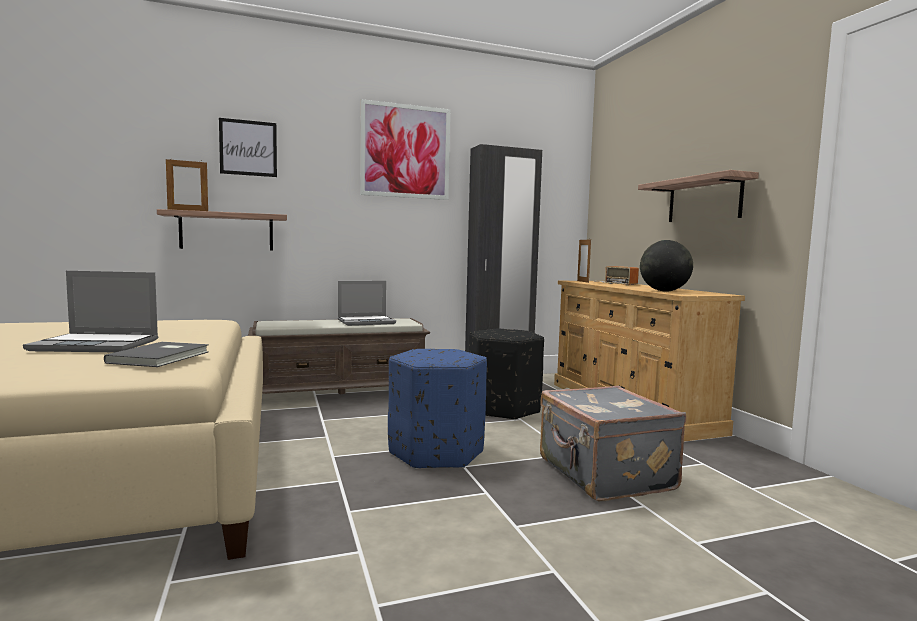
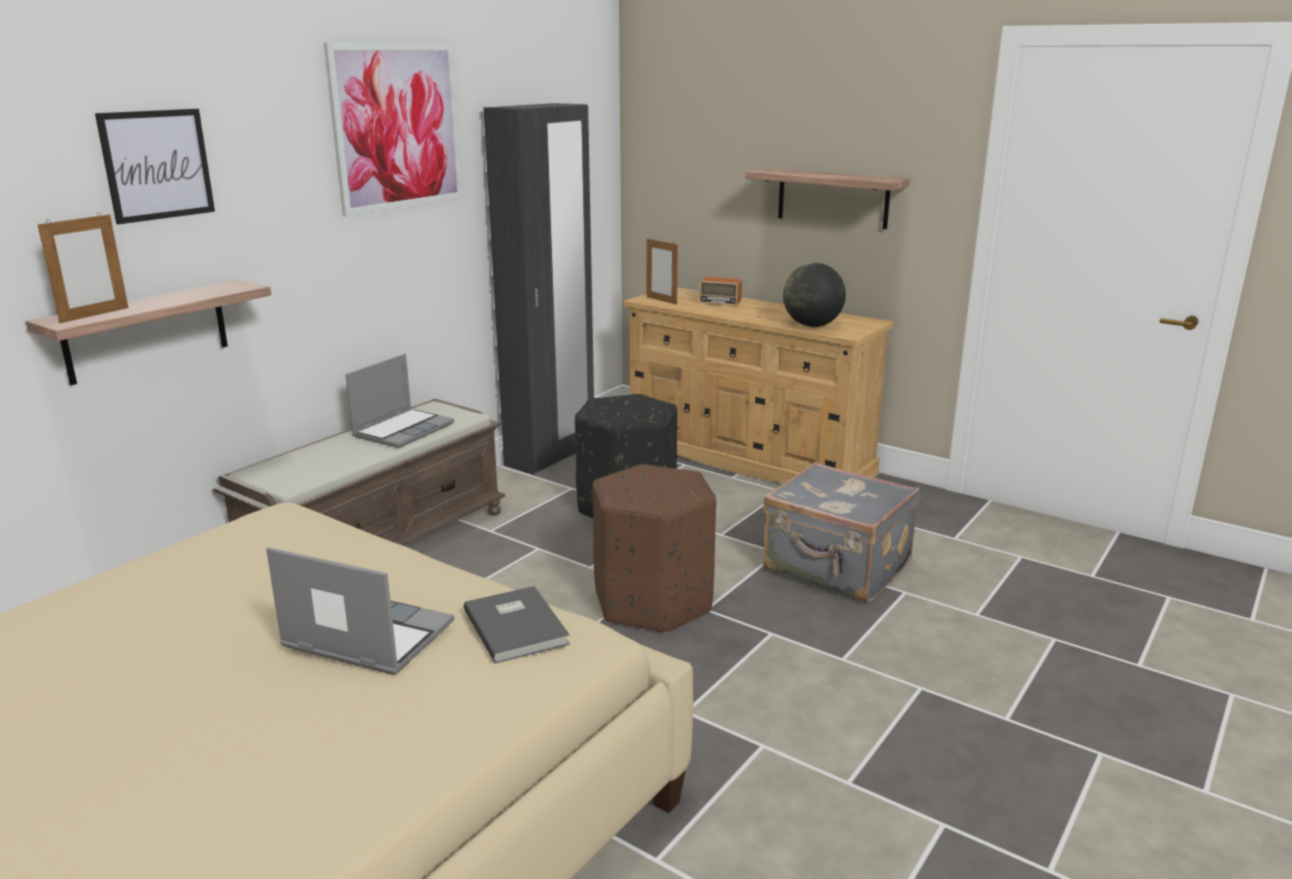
camera: 35 degrees left, 15 degrees up
(98, 345) = (365, 636): laptop -> laptop turned 120 degrees counterclockwise
(437, 452) = (653, 601): blue ottoman -> brown ottoman

